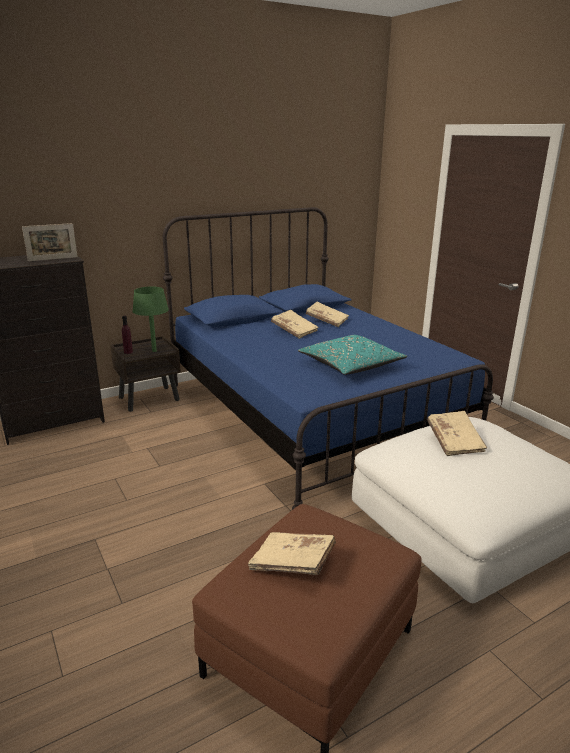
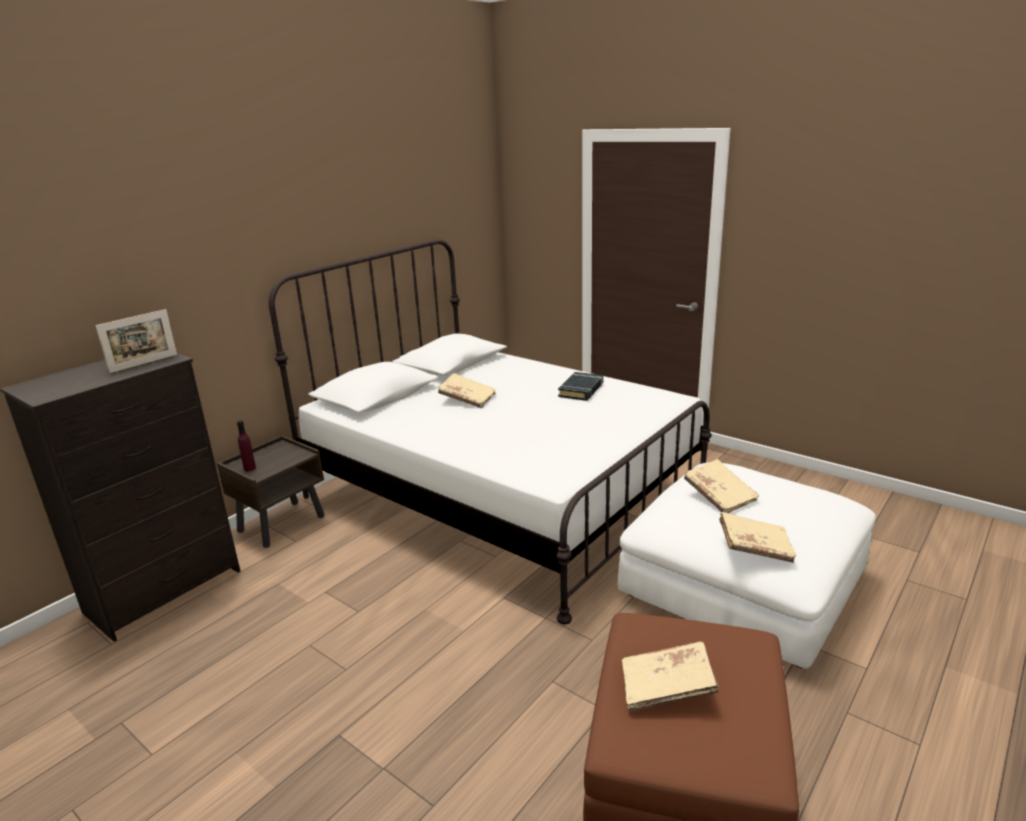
camera: 20 degrees left, 0 degrees up
(154, 351) = (285, 459): green table lamp -> none
(312, 412) = (501, 493): blue bed -> white bed
(326, 321) = (494, 378): beige book -> beige book (755, 548)
(350, 366) = (568, 431): turquoise pillow -> none
(387, 339) = (581, 390): none -> black book

